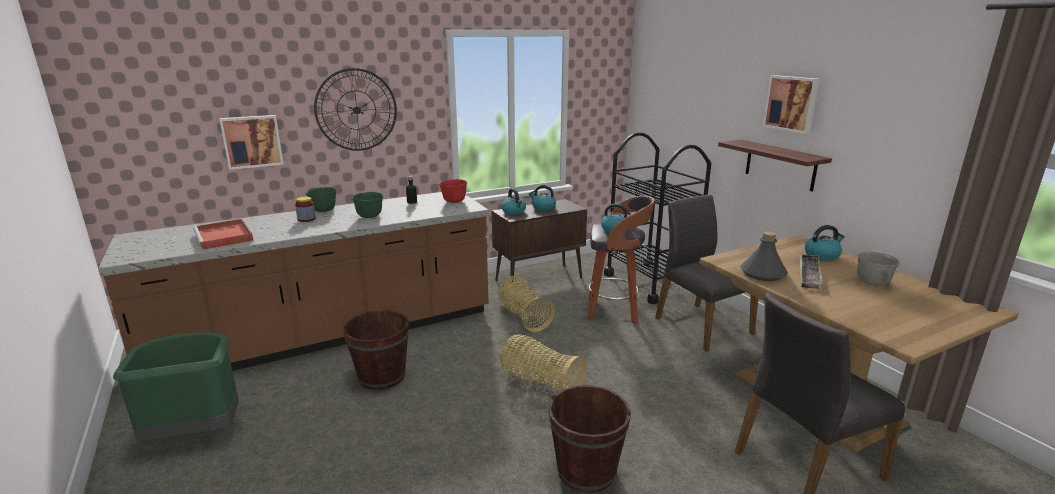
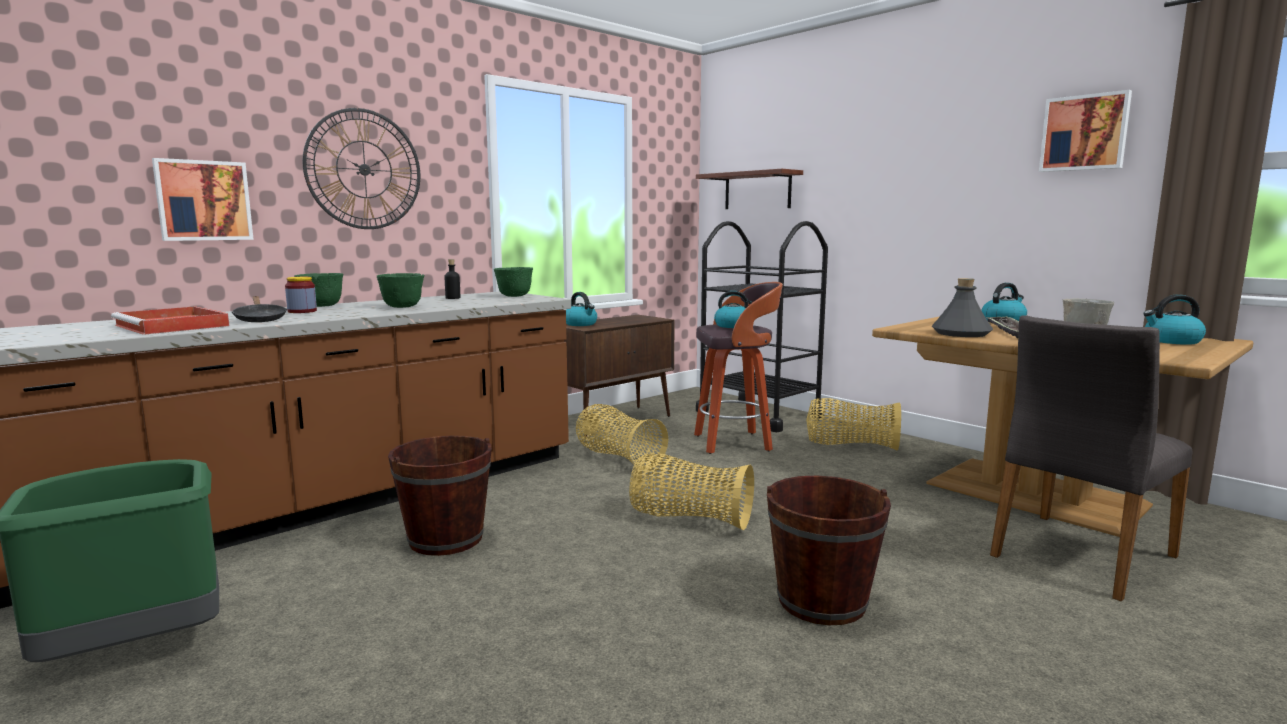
camera: 15 degrees left, 10 degrees down
(275, 231) = (260, 319): none -> black frying pan
(454, 201) = (514, 296): red bowl -> green bowl
(543, 207) = (616, 320): kettle -> kettle (1171, 341)
(701, 325) = (850, 445): grey chair -> basket
(780, 165) = (921, 233): shelf -> shelf (757, 191)
(791, 103) = (929, 157): picture -> picture (1084, 133)

